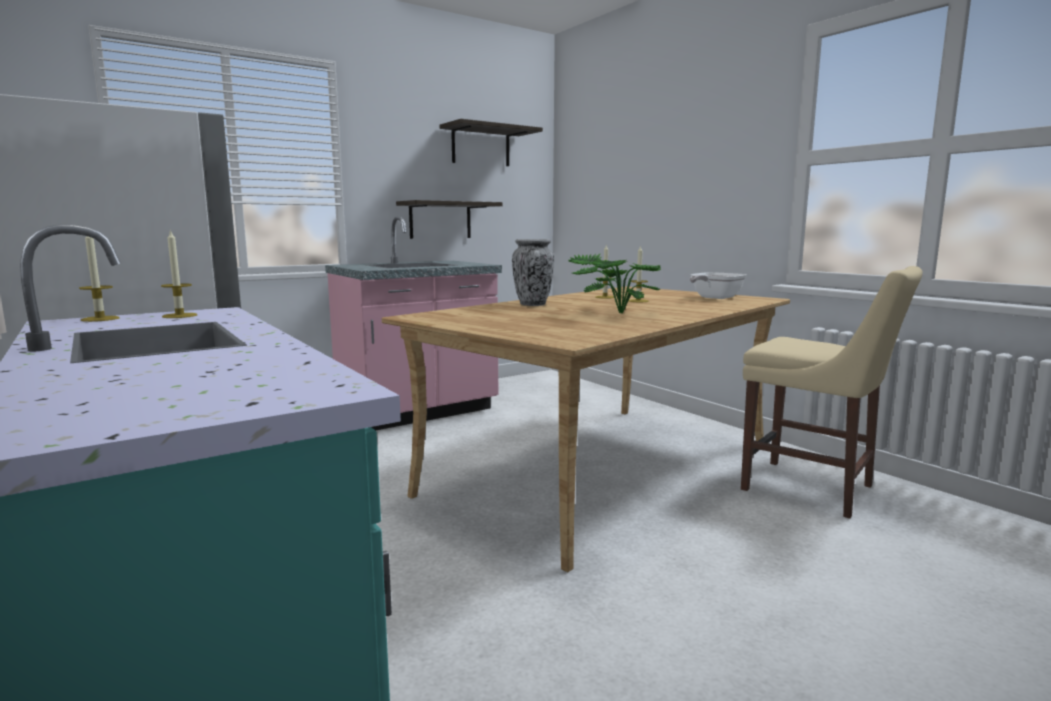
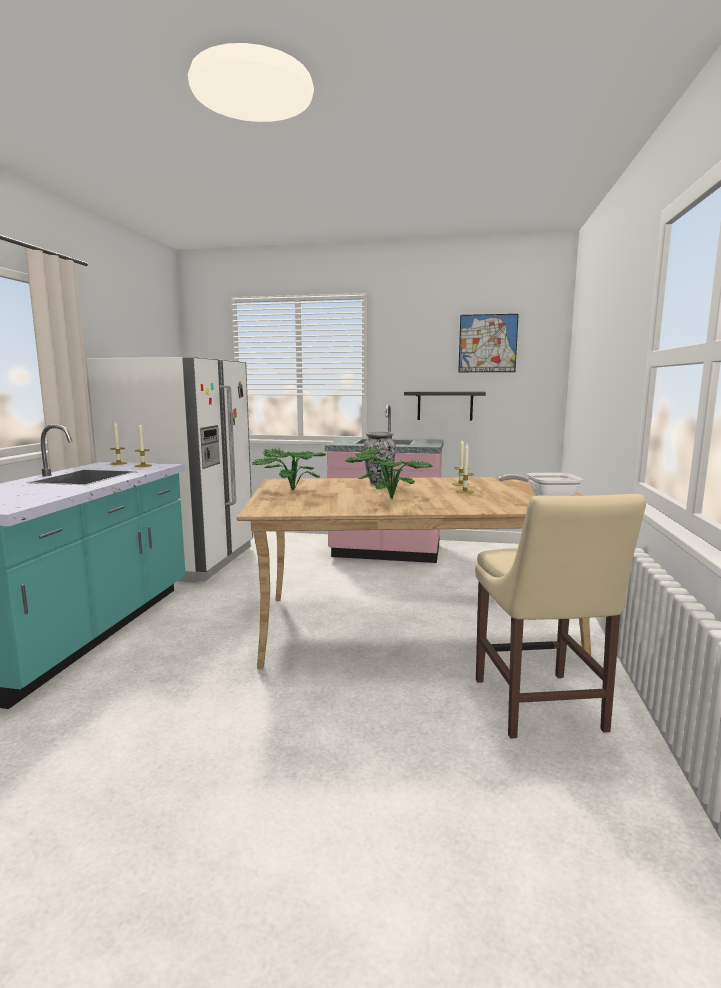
camera: 45 degrees right, 0 degrees up
(480, 146) = (487, 343): shelf -> picture
(487, 322) = (289, 491): none -> potted plant

